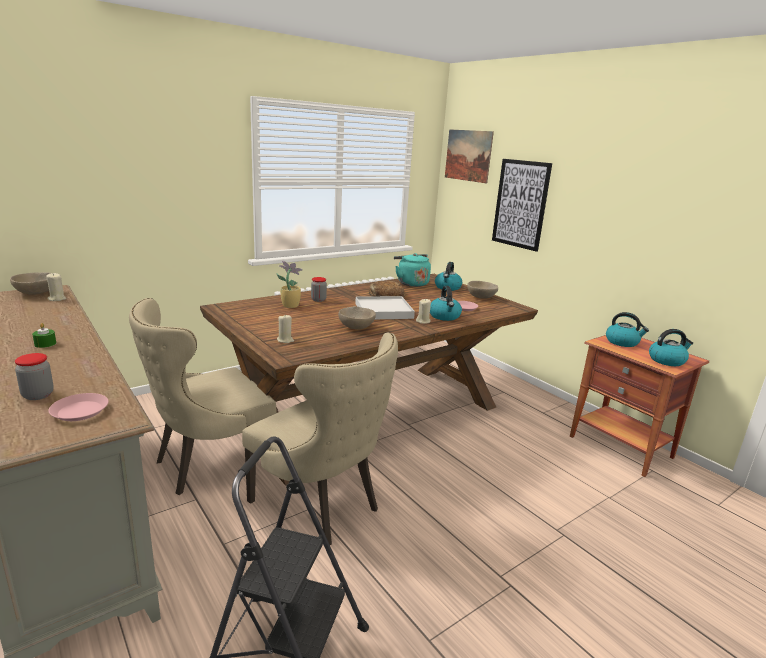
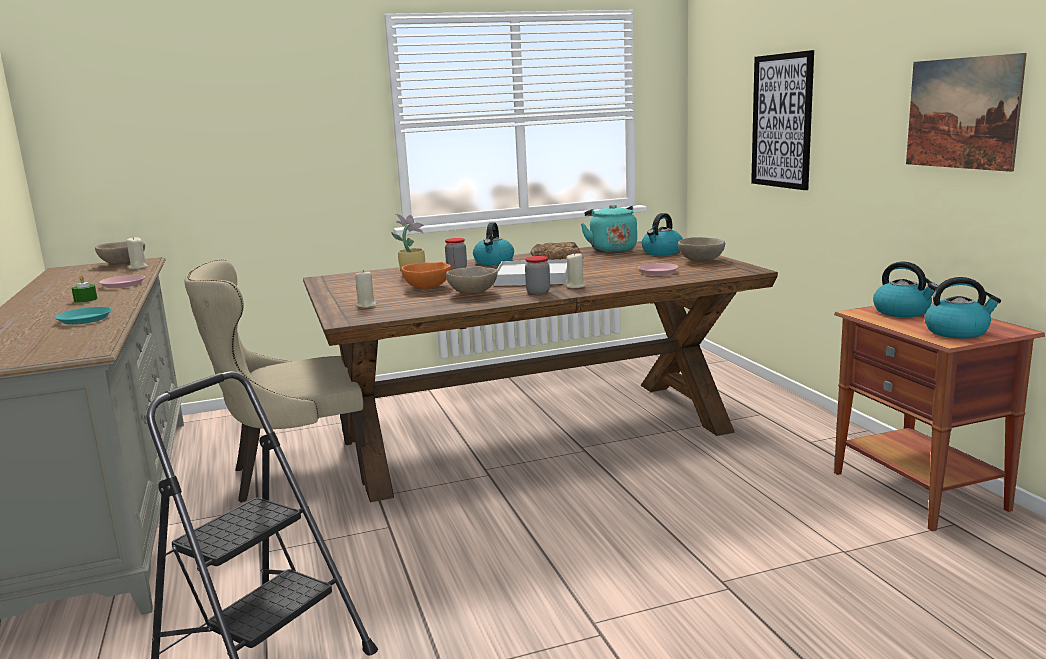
camera: 20 degrees right, 5 degrees down
(38, 395) = (35, 334): jar -> jar (538, 292)
(72, 373) = (85, 319): none -> turquoise plate
(80, 411) = (59, 344): pink plate -> pink plate (123, 284)
(315, 320) = (427, 288): none -> orange bowl
(321, 504) = (401, 524): beige chair -> none
(444, 316) = (615, 281): kettle -> kettle (494, 262)
(468, 155) = (716, 62): picture -> picture (962, 113)

